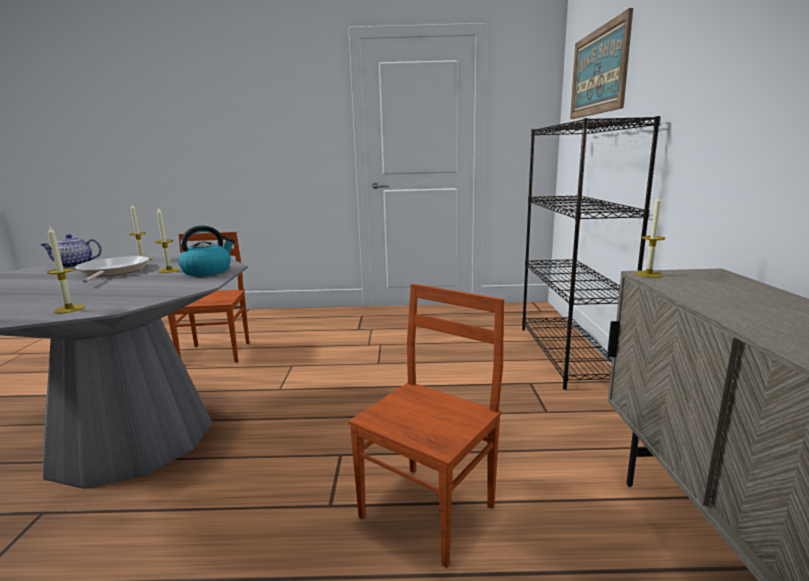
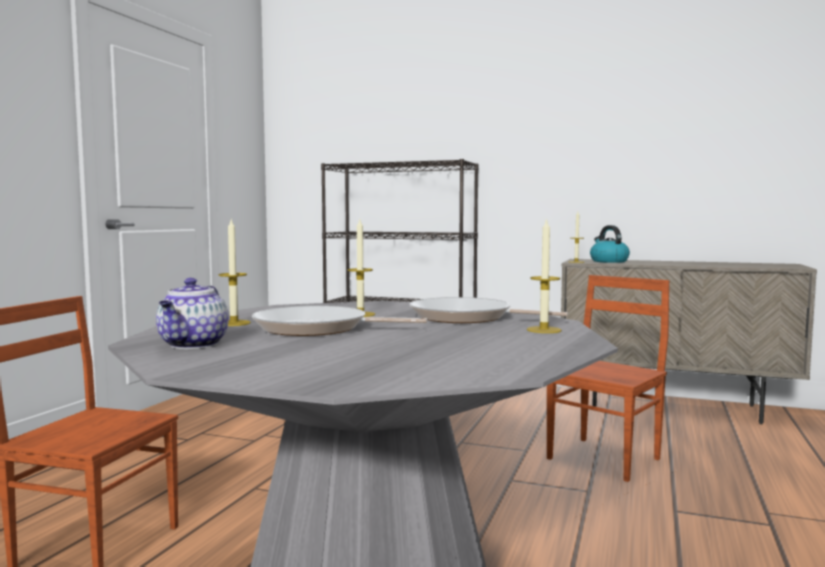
camera: 70 degrees left, 10 degrees down
(143, 289) = (466, 318): none -> frying pan
(207, 271) = (394, 306): kettle -> kettle (608, 261)
(430, 511) = (605, 458): brown chair -> brown chair turned 75 degrees clockwise
(598, 72) = (356, 118): picture -> none

